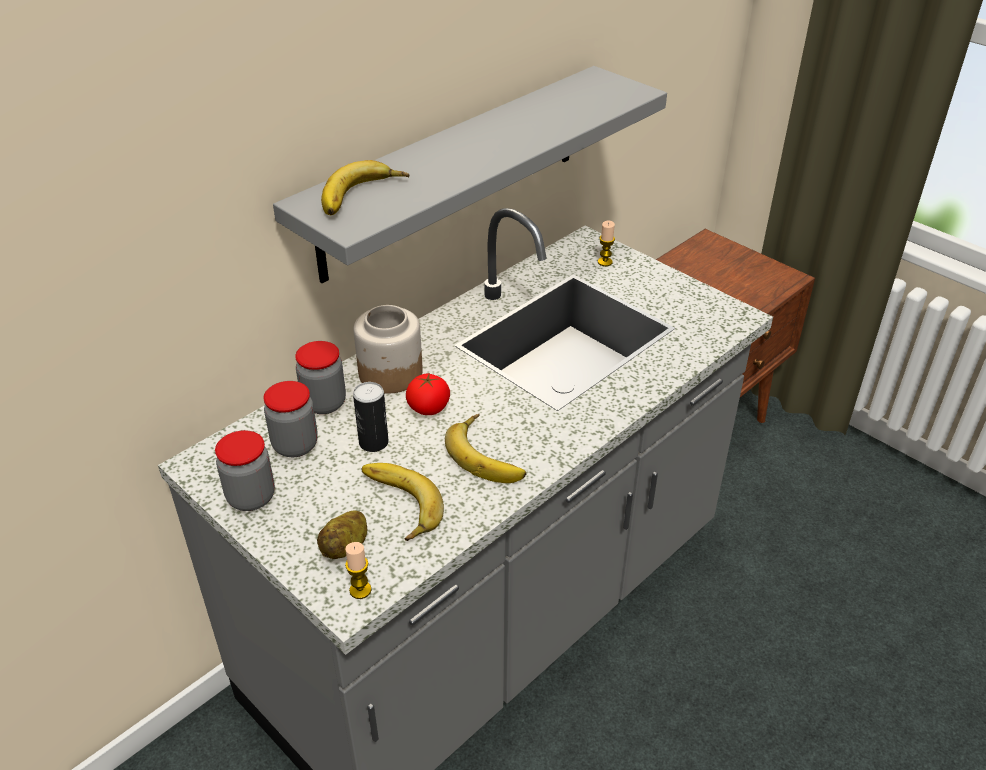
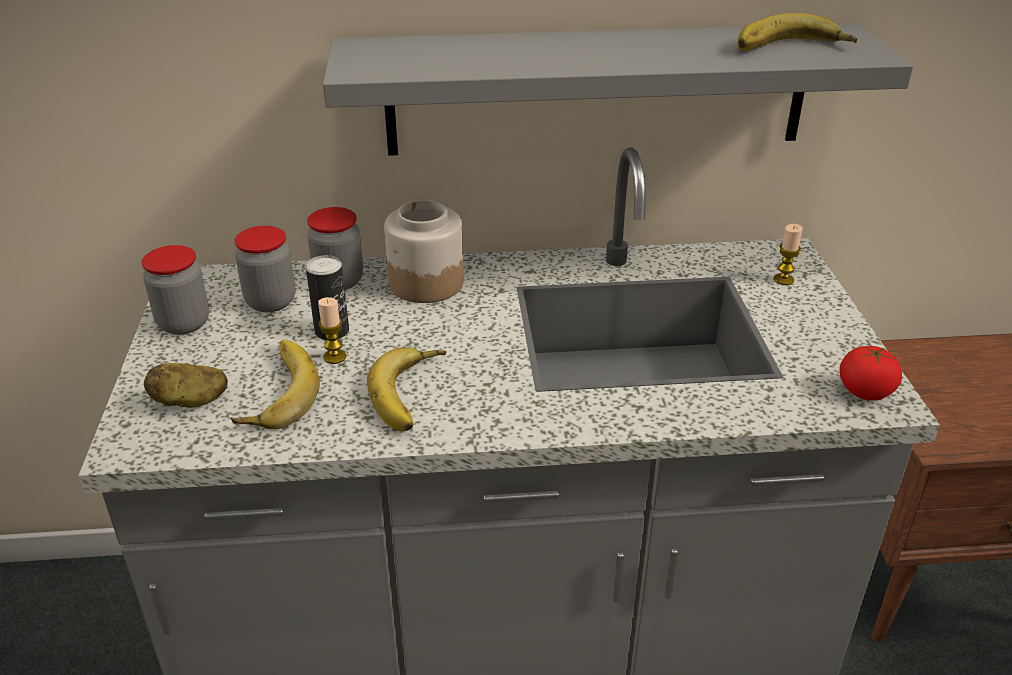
camera: 40 degrees right, 5 degrees down
(360, 590) = (149, 442): candle -> candle (334, 357)
(363, 197) = (410, 55): banana -> banana (792, 48)
(428, 408) = (417, 327): tomato -> tomato (864, 391)

